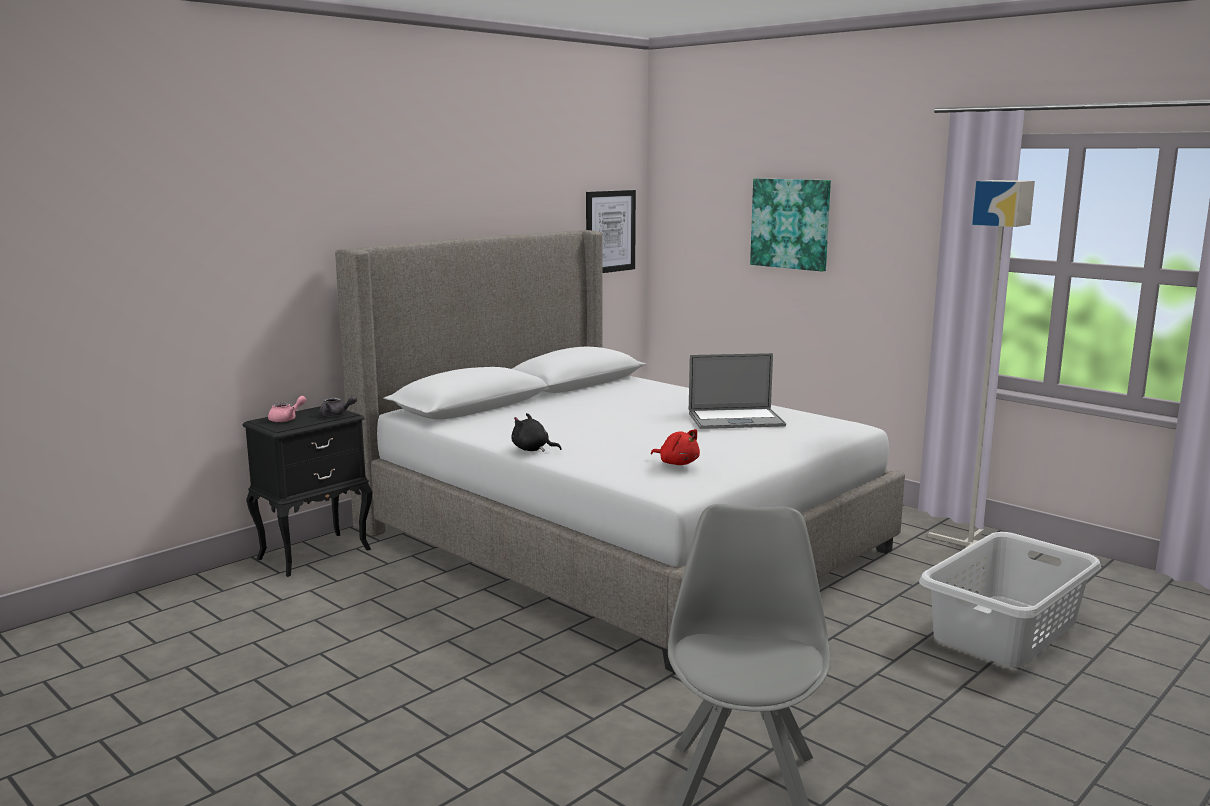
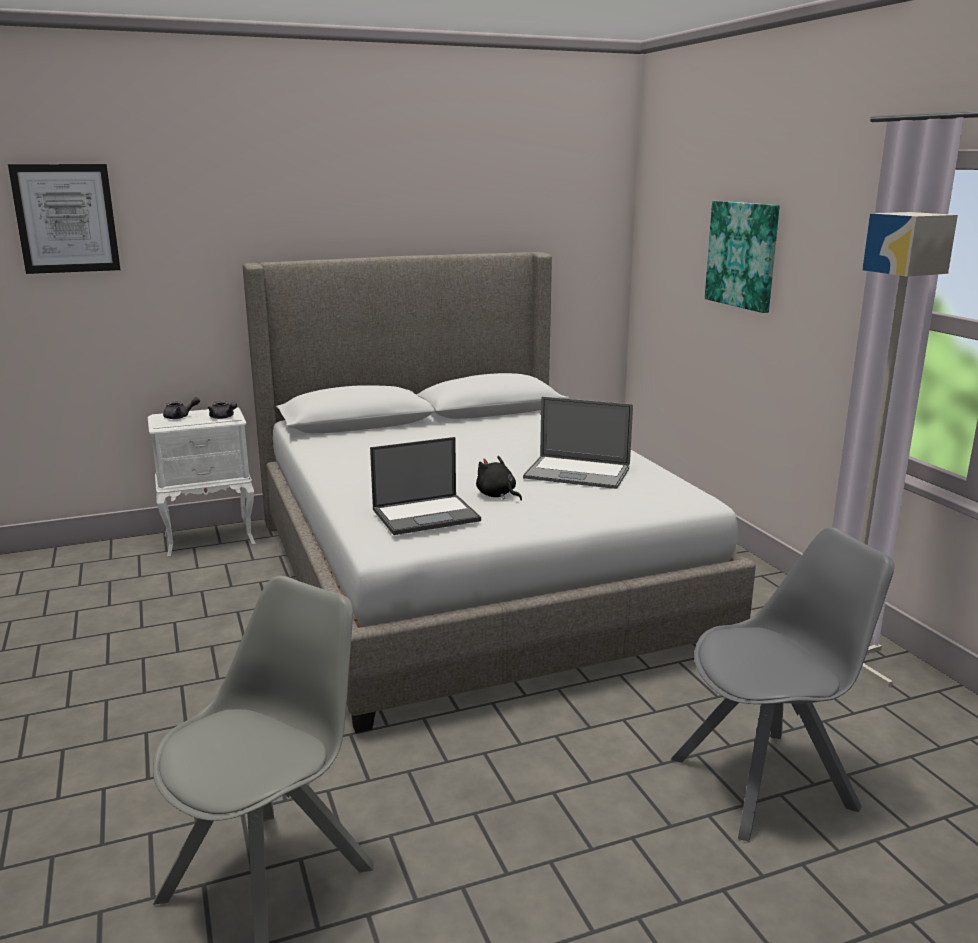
camera: 25 degrees right, 5 degrees up
(287, 419) = (180, 417): pink teapot -> grey teapot
(314, 554) = (210, 539): black nightstand -> white nightstand
(532, 450) = (332, 477): black plush toy -> black plush toy (497, 495)
(610, 231) = (581, 254): picture -> picture (66, 218)
(677, 463) = (427, 515): red plush toy -> laptop
(1007, 630) = (767, 782): grey laundry basket -> grey chair

